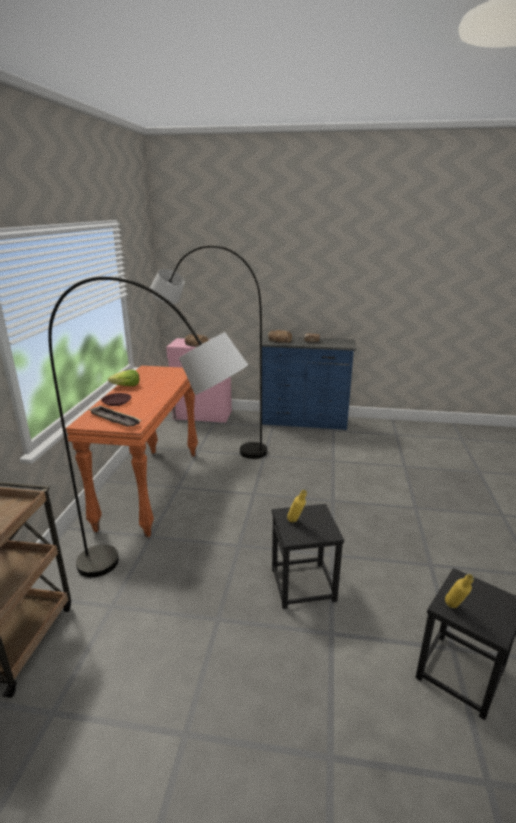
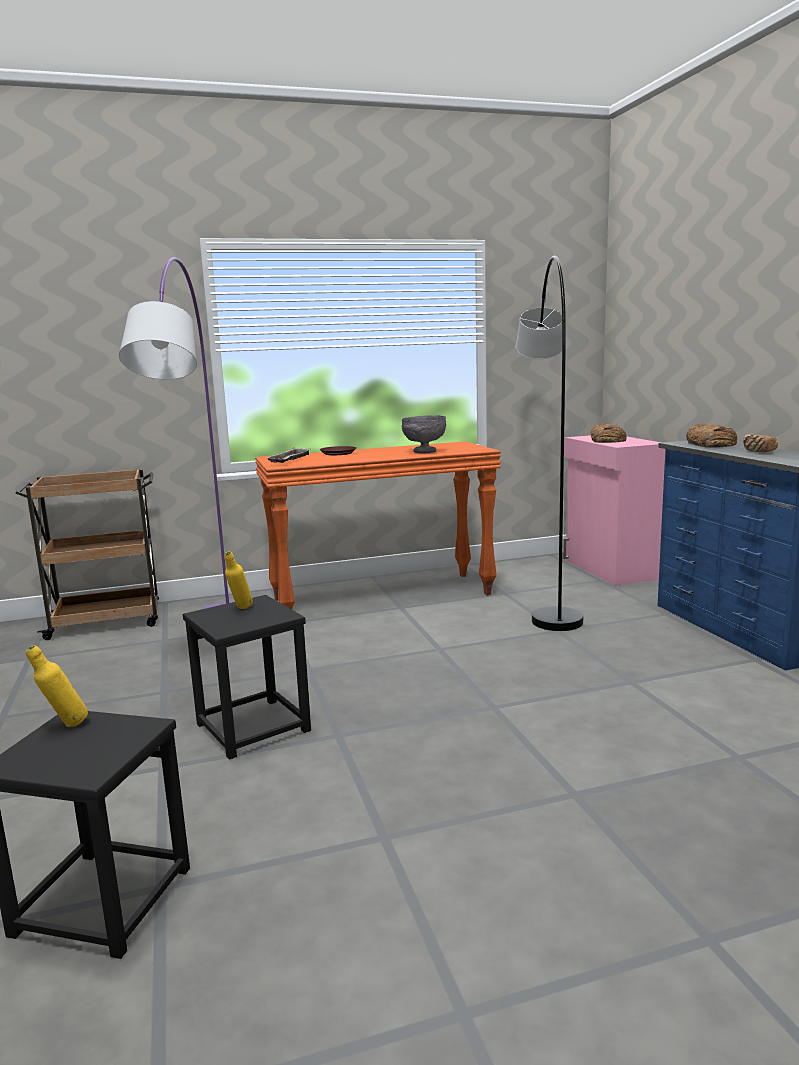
camera: 65 degrees right, 10 degrees down
(126, 386) = (387, 448): lettuce -> none
(164, 382) = (424, 452): none -> grey bowl
(164, 582) = (212, 650): grey floor lamp -> purple floor lamp

